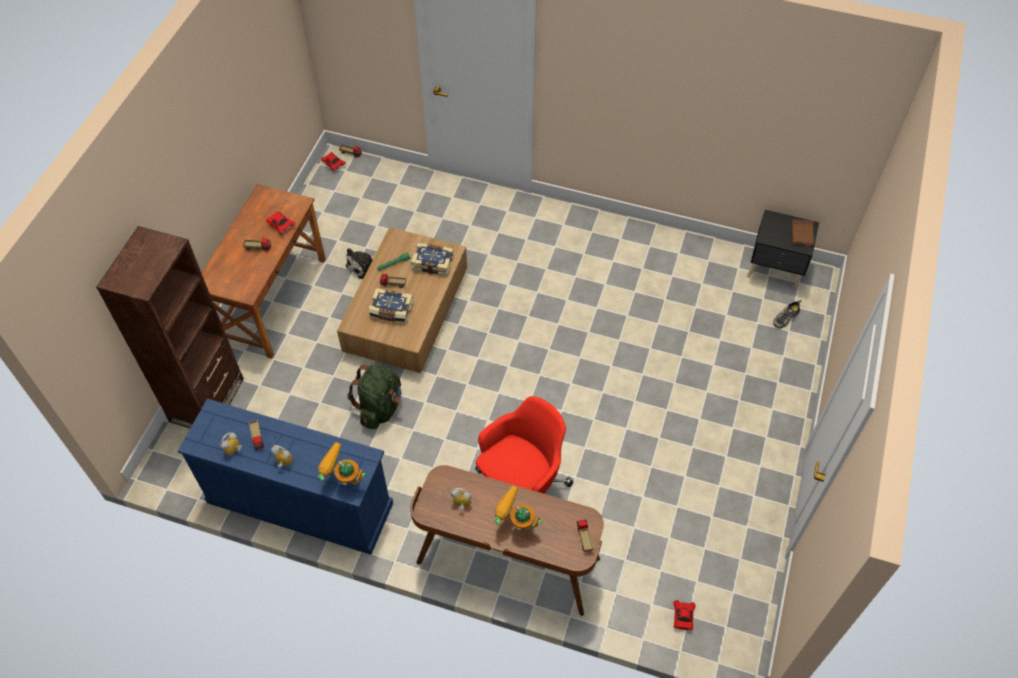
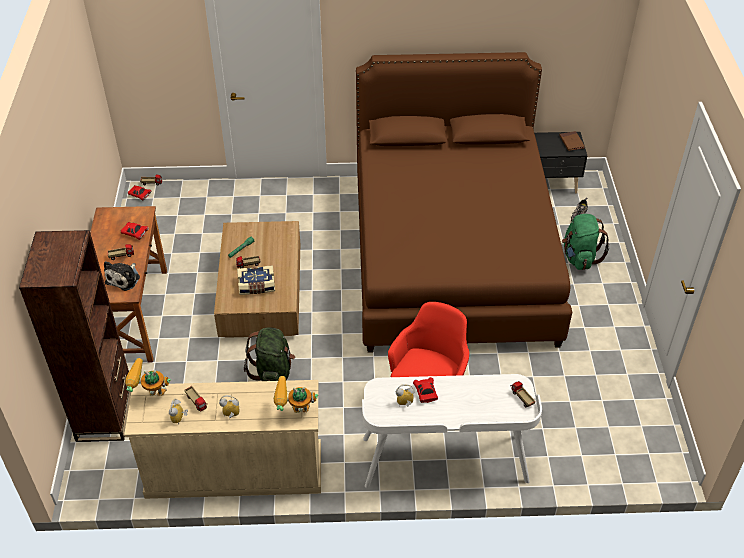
camera: 20 degrees left, 10 degrees down
(299, 502) = (233, 471): blue dresser -> beige dresser
(363, 266) = (205, 267): plush toy -> plush toy (124, 279)
(433, 263) = (276, 240): book -> none
(507, 562) = (445, 461): brown desk -> white desk
(515, 524) = (459, 405): toy robot -> toy robot (149, 395)
(621, 326) = (451, 255): none -> brown bed
(683, 617) = (611, 457): red toy car -> red toy car (425, 393)
(761, 370) = (579, 257): none -> green backpack

